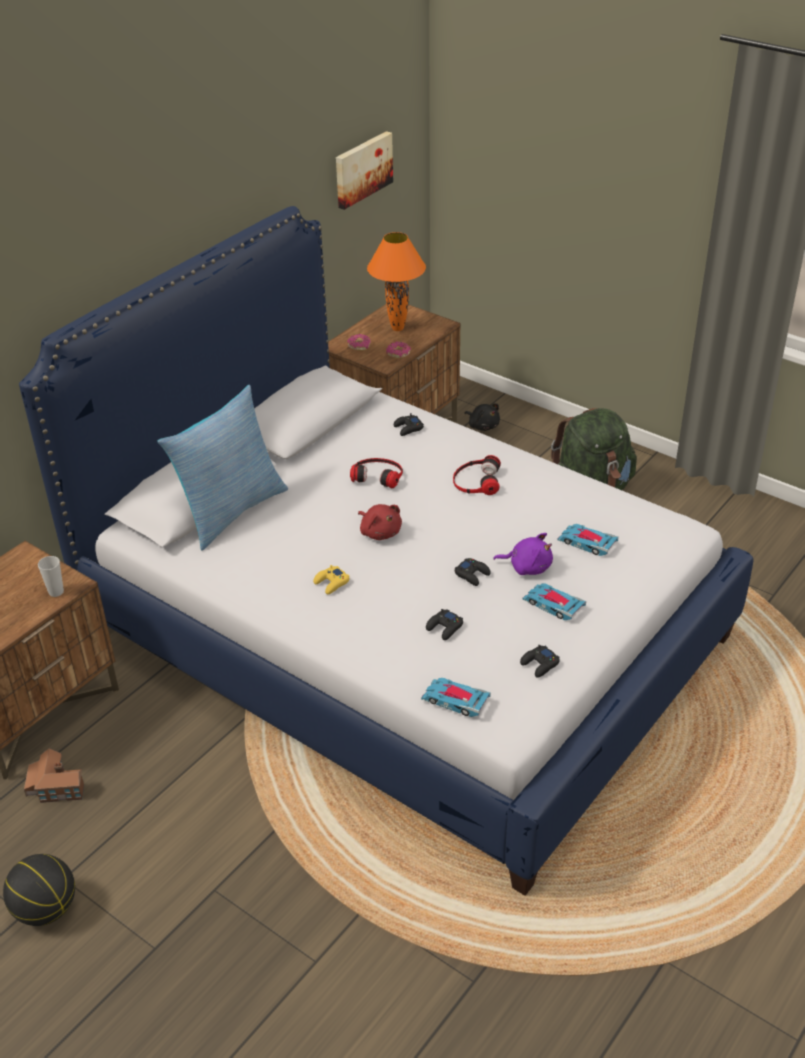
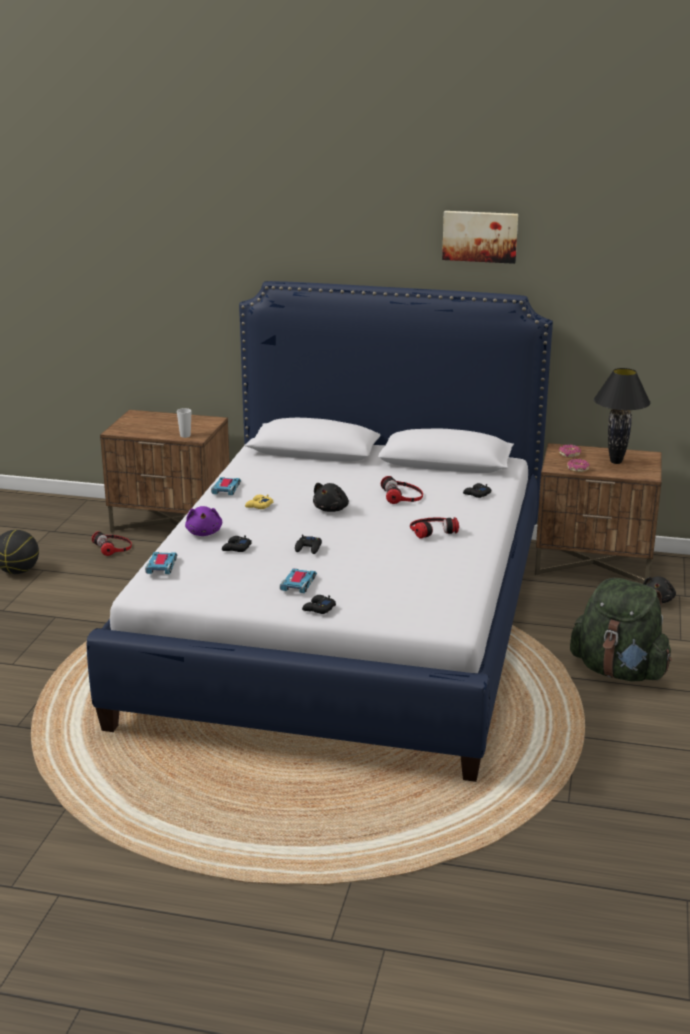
camera: 65 degrees right, 15 degrees down
(55, 786) = (113, 547): toy house -> headphones
(230, 511) = (311, 461): pillow -> none
(362, 169) = (642, 309): picture -> picture (480, 236)
(380, 532) = (331, 509): red plush toy -> black plush toy
(397, 329) = (615, 462): orange table lamp -> black table lamp
(527, 567) = (338, 567): purple plush toy -> purple plush toy (204, 533)
(540, 664) = (222, 590): black game controller -> black game controller (318, 608)
(587, 543) = (392, 585): toy car -> toy car (226, 489)

